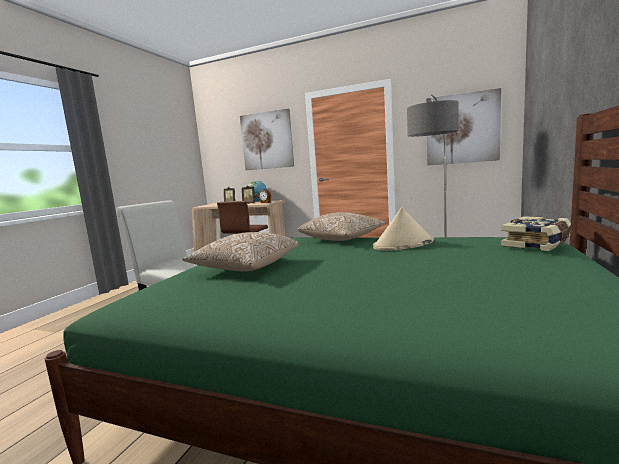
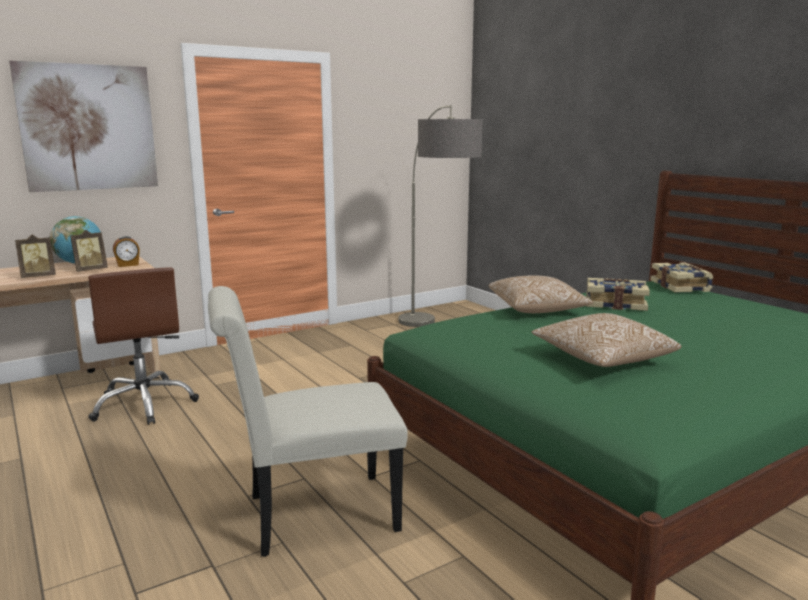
camera: 55 degrees left, 5 degrees up
(403, 244) = (615, 304): beige hat -> book
(462, 129) = (415, 142): picture -> none

